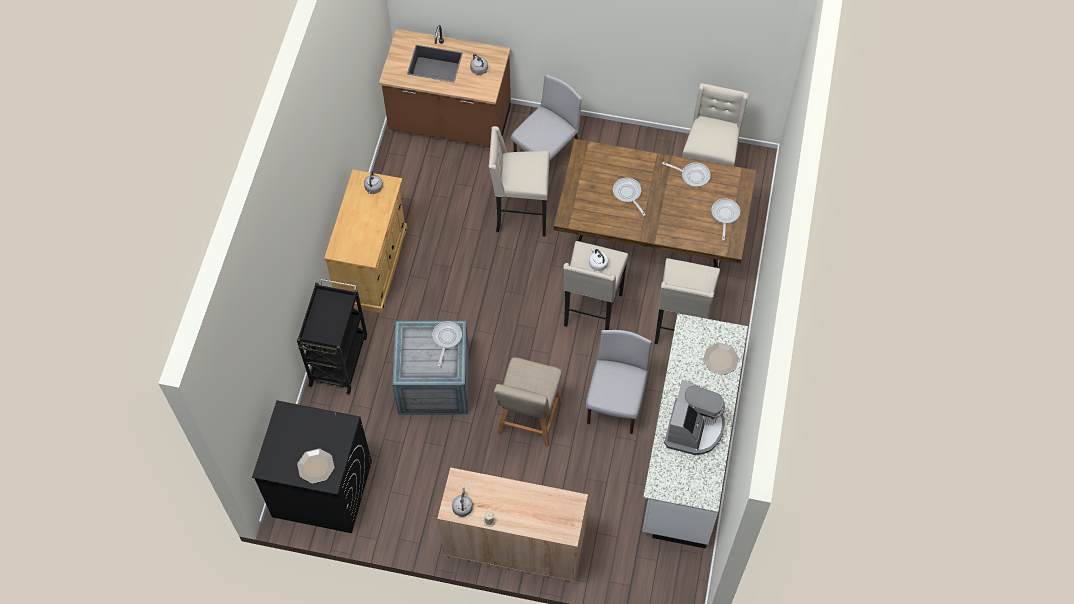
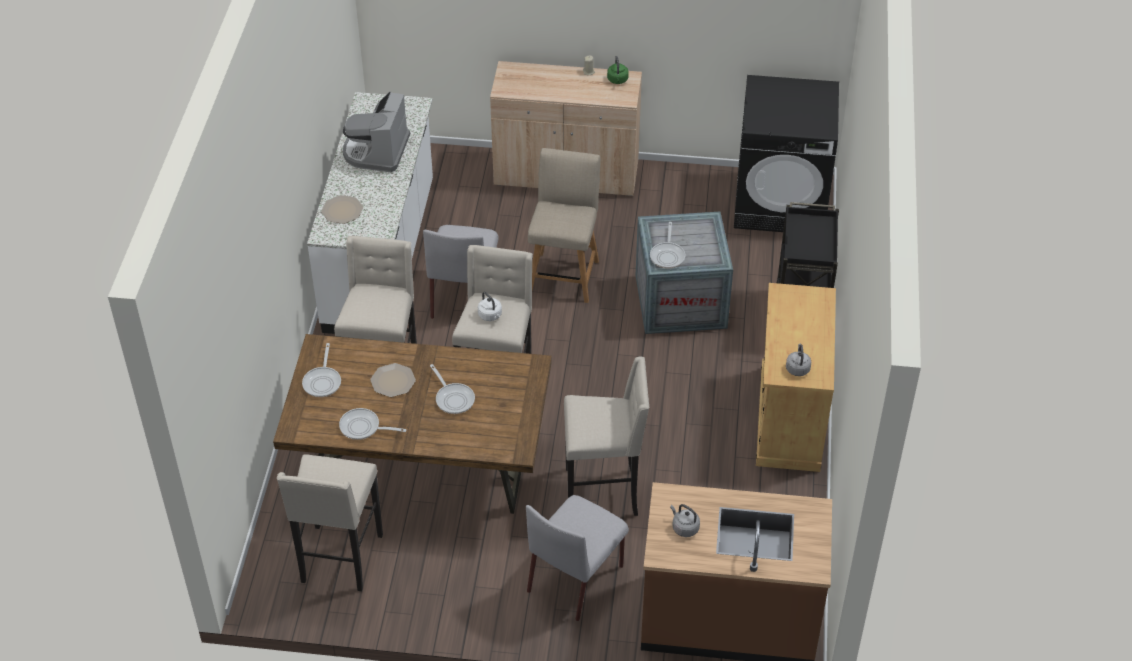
camera: 175 degrees right, 15 degrees down
(315, 466) = (776, 92): plate -> plate (393, 381)
(462, 506) = (617, 80): grey kettle -> green kettle

